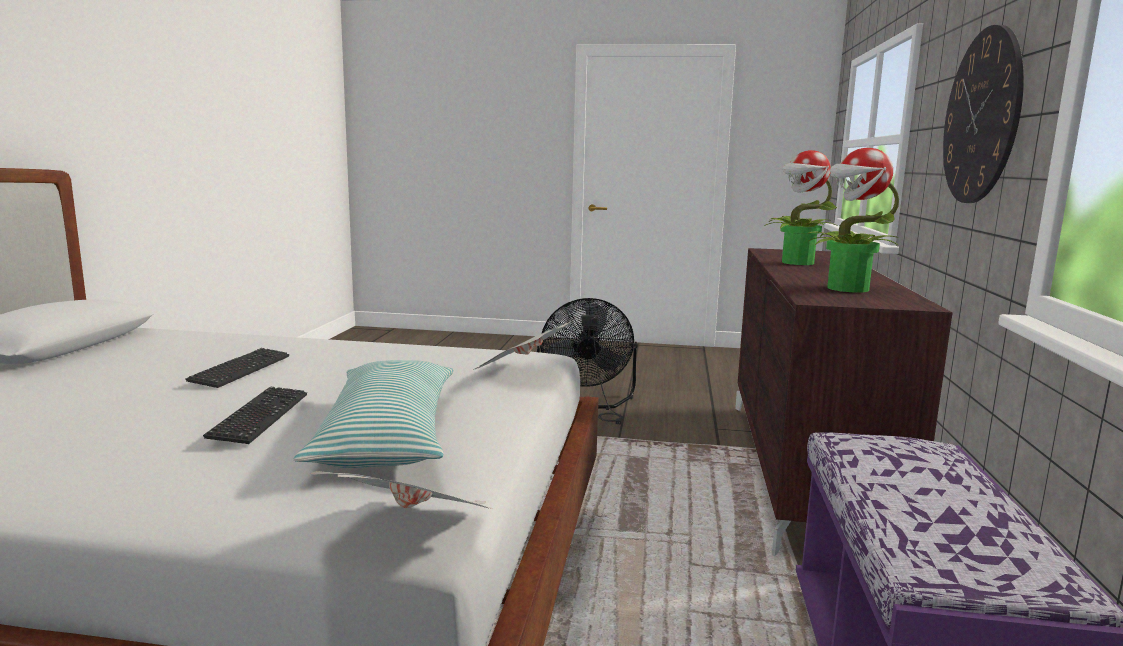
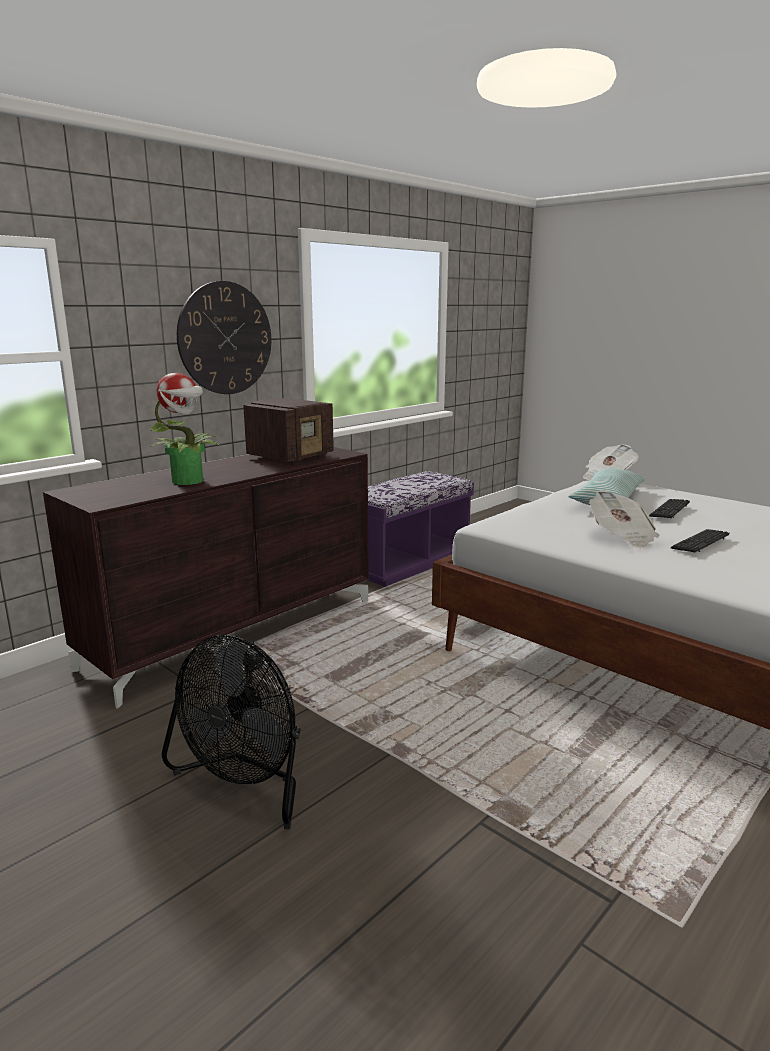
camera: 145 degrees left, 5 degrees up
(521, 372) = (516, 514): newspaper -> newspaper (622, 537)
(846, 289) = (292, 457): potted plant -> radio

